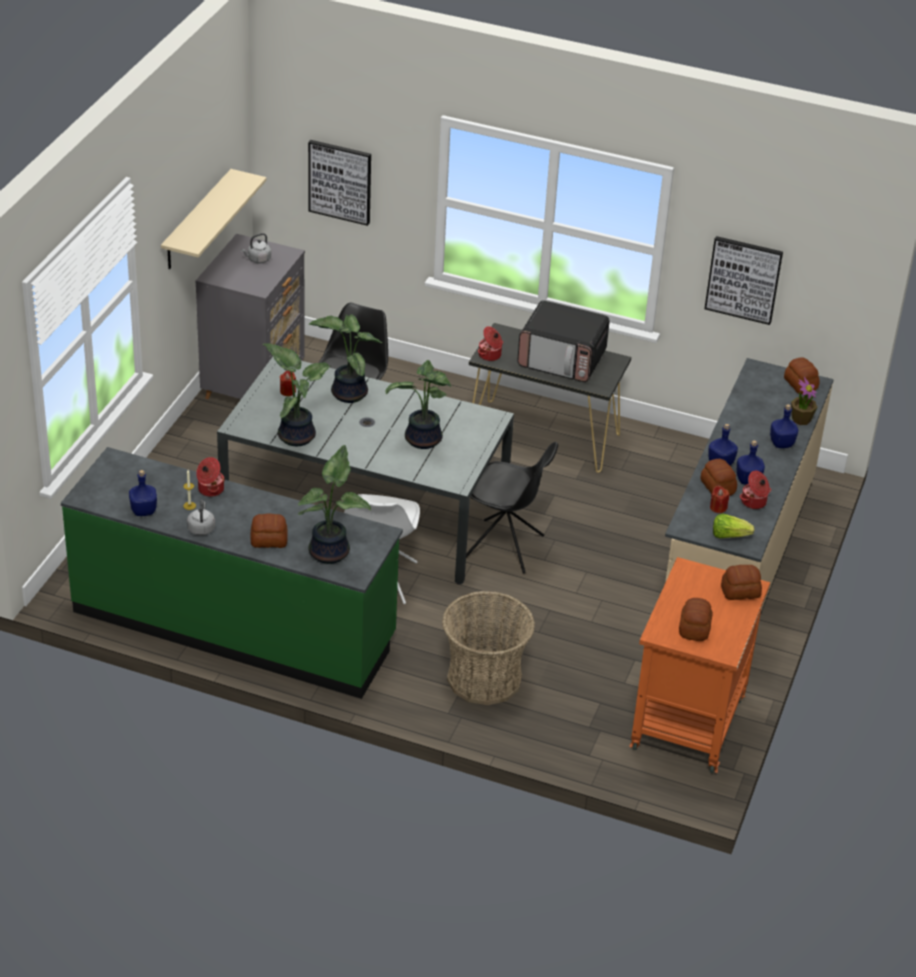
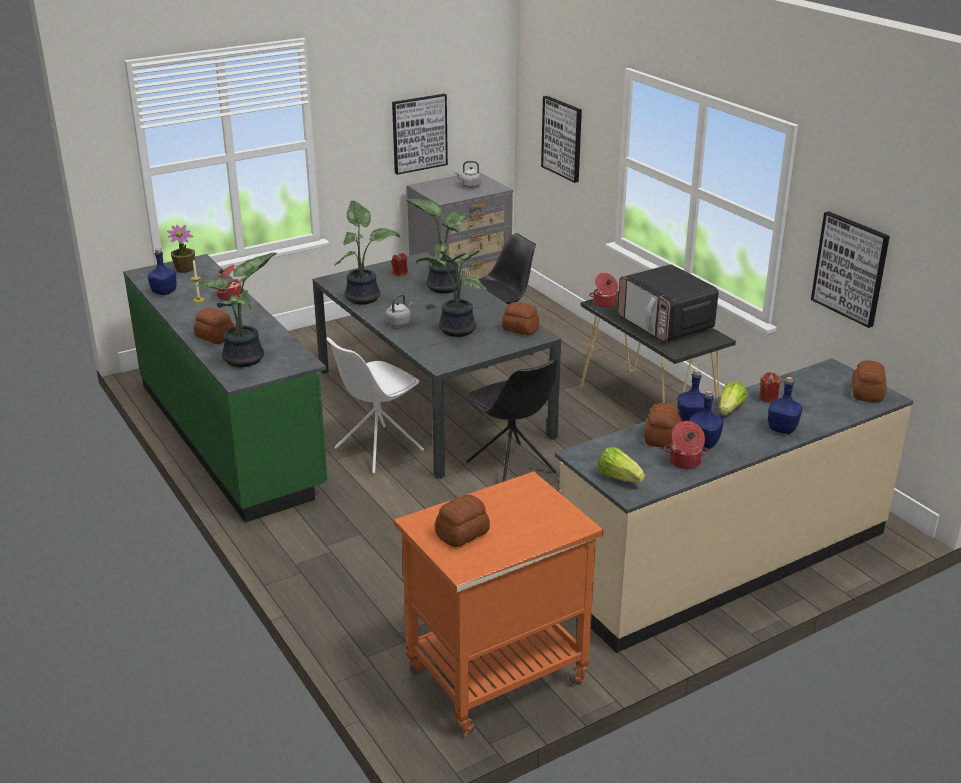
camera: 40 degrees right, 10 degrees down
(197, 221) = (419, 133): beige shelf -> picture
(201, 528) = (182, 314): grey kettle -> grey kettle (399, 323)
(484, 678) = (361, 552): basket -> none
(718, 507) = (639, 452): red candle -> red candle (768, 398)
(733, 441) = (730, 410): none -> lettuce
(739, 591) = (557, 523): bread -> bread (520, 329)
(801, 419) = (831, 418): potted plant -> potted plant (185, 269)

